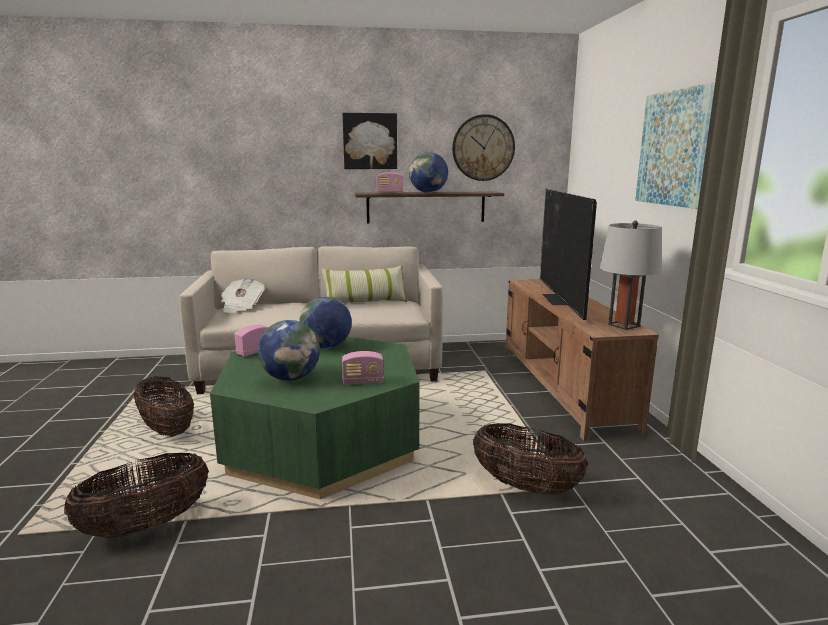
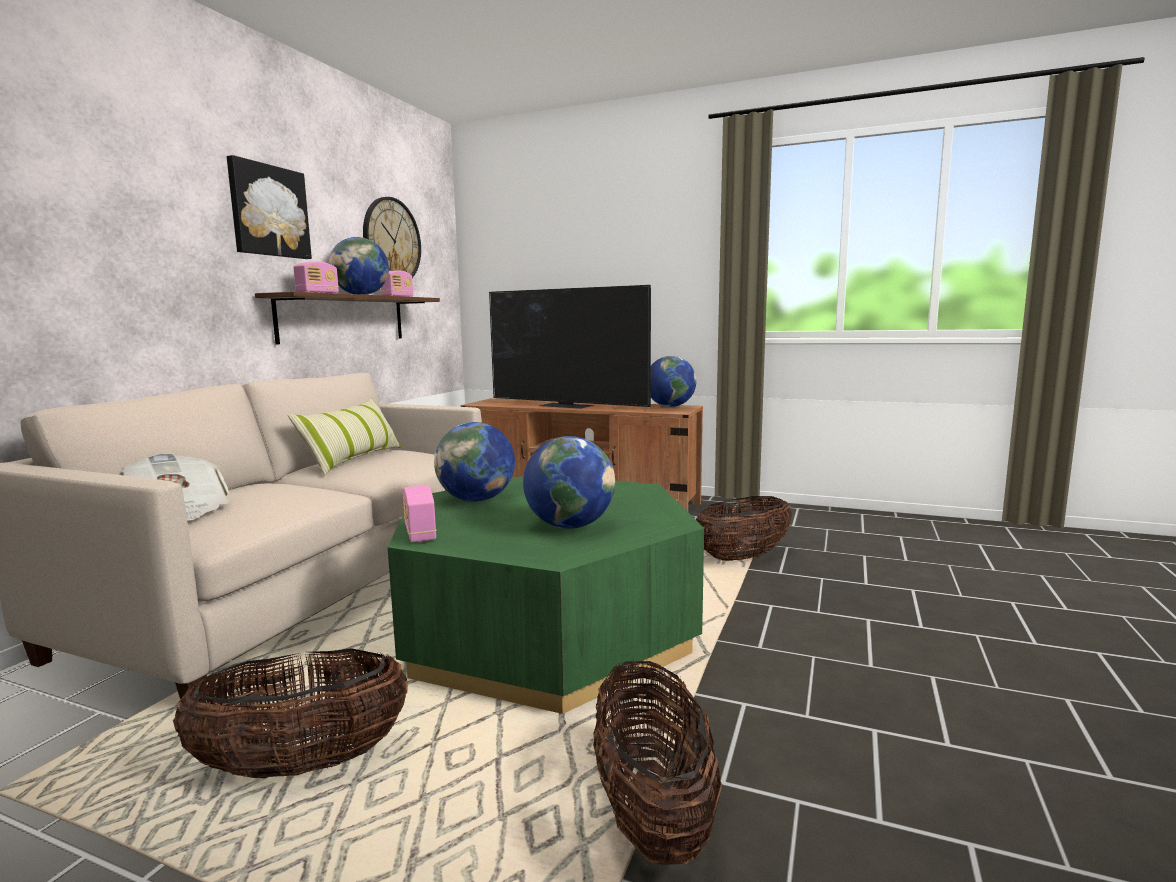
camera: 60 degrees left, 5 degrees down
(363, 382) = (632, 500): radio -> radio (397, 297)
(624, 325) = (670, 406): grey table lamp -> globe
(676, 148) = (658, 244): picture -> none

